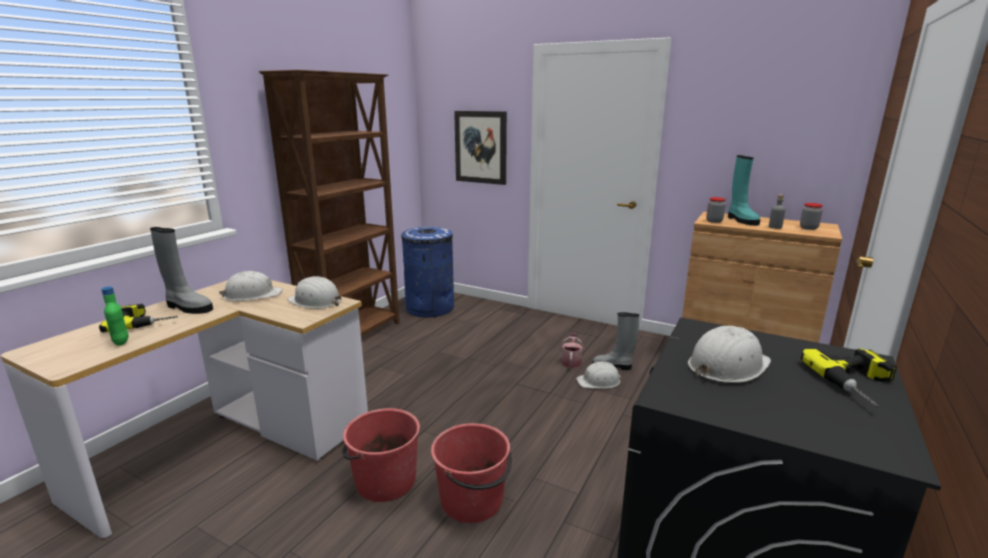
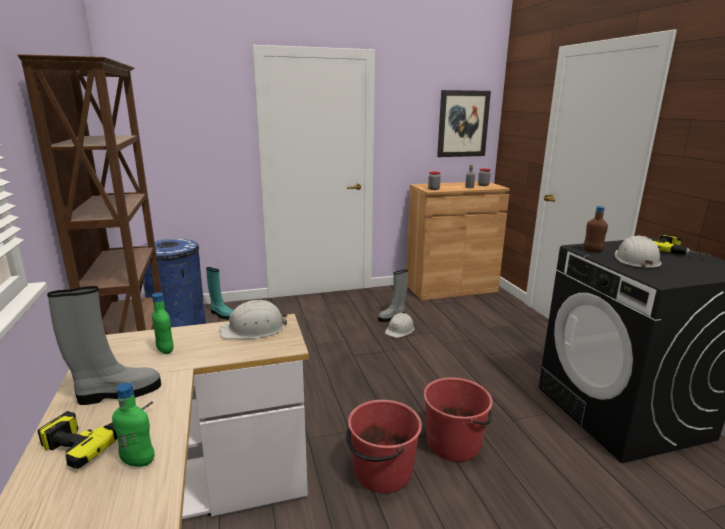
camera: 45 degrees left, 0 degrees up
(252, 295) = (165, 350): white hard hat -> green bottle
(481, 147) = (199, 148): picture -> picture (463, 124)
(571, 361) = (363, 324): watering can -> none
(700, 336) = (592, 251): none -> brown bottle
(741, 220) = (444, 186): turquoise boot -> turquoise boot (222, 314)

